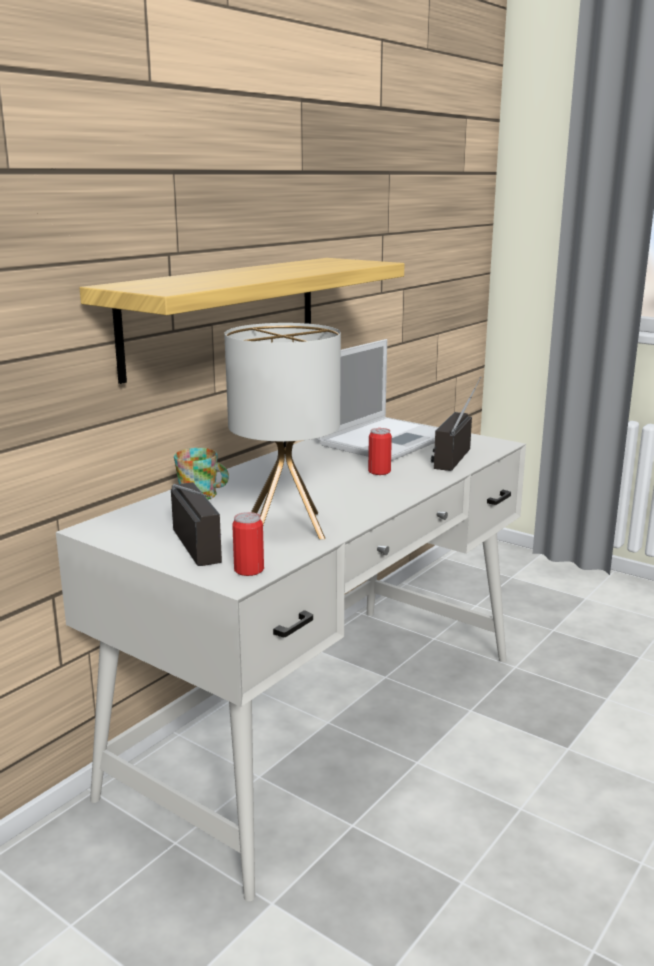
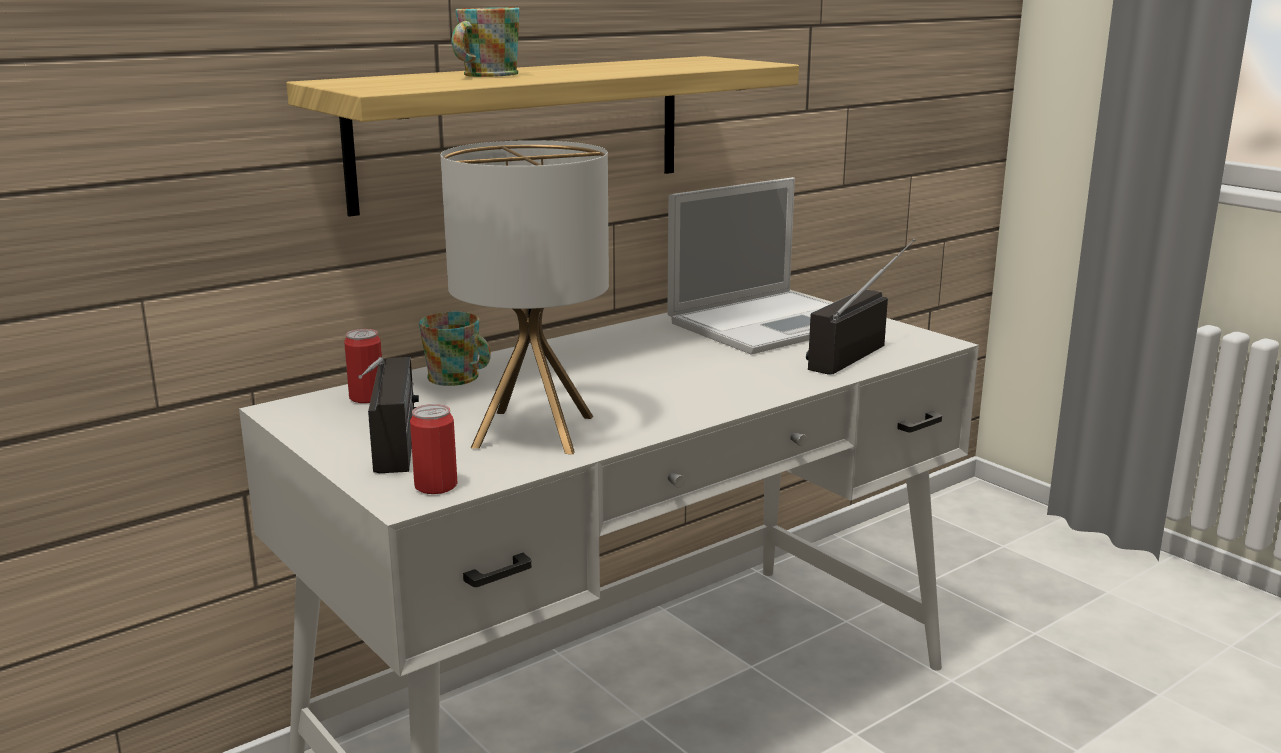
camera: 15 degrees right, 0 degrees up
(216, 277) = (484, 75): none -> mug
(379, 471) = (725, 367): can -> can (367, 397)

